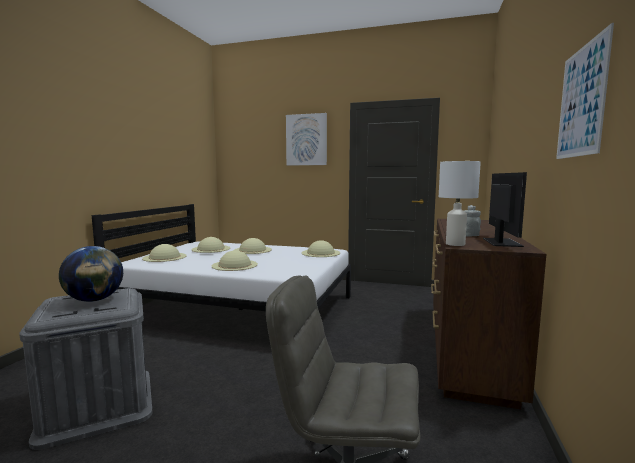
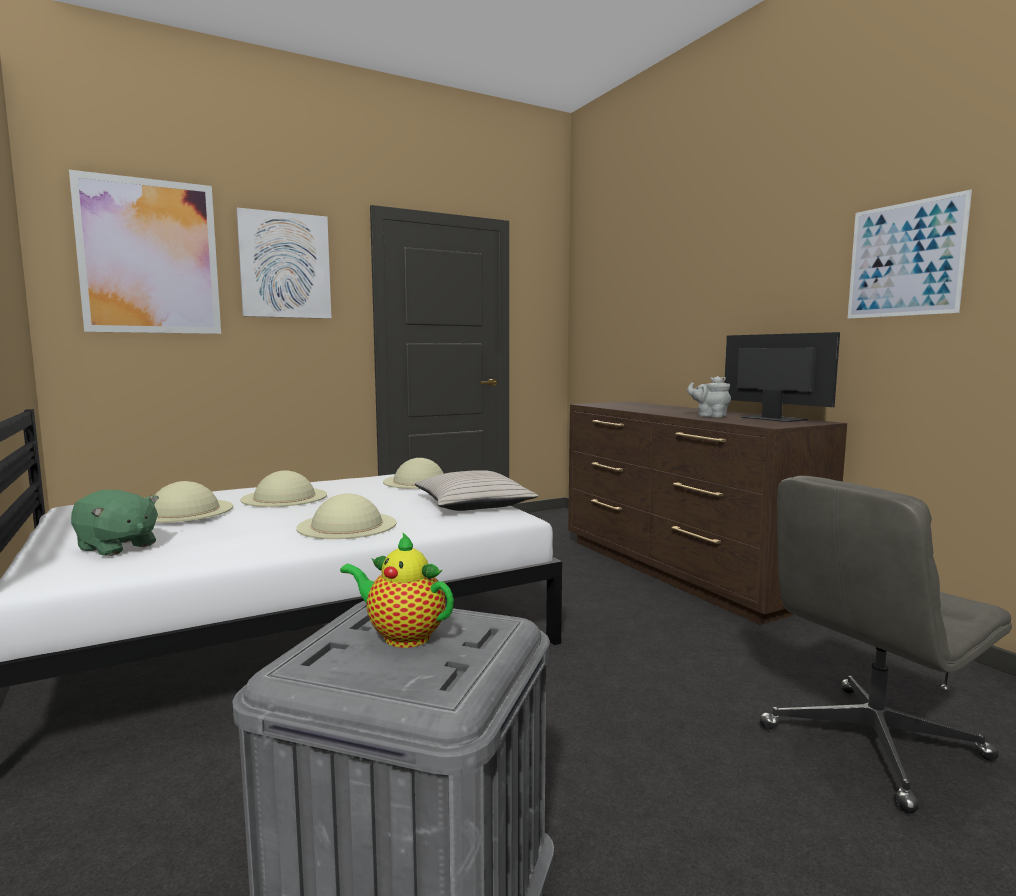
camera: 45 degrees left, 0 degrees up
(94, 300) = (402, 636): globe -> teapot
(164, 257) = (117, 547): beige hat -> green plush toy
(253, 141) = (149, 257): none -> picture
(305, 268) = (473, 504): none -> beige pillow
(454, 244) = (759, 424): white table lamp -> none

